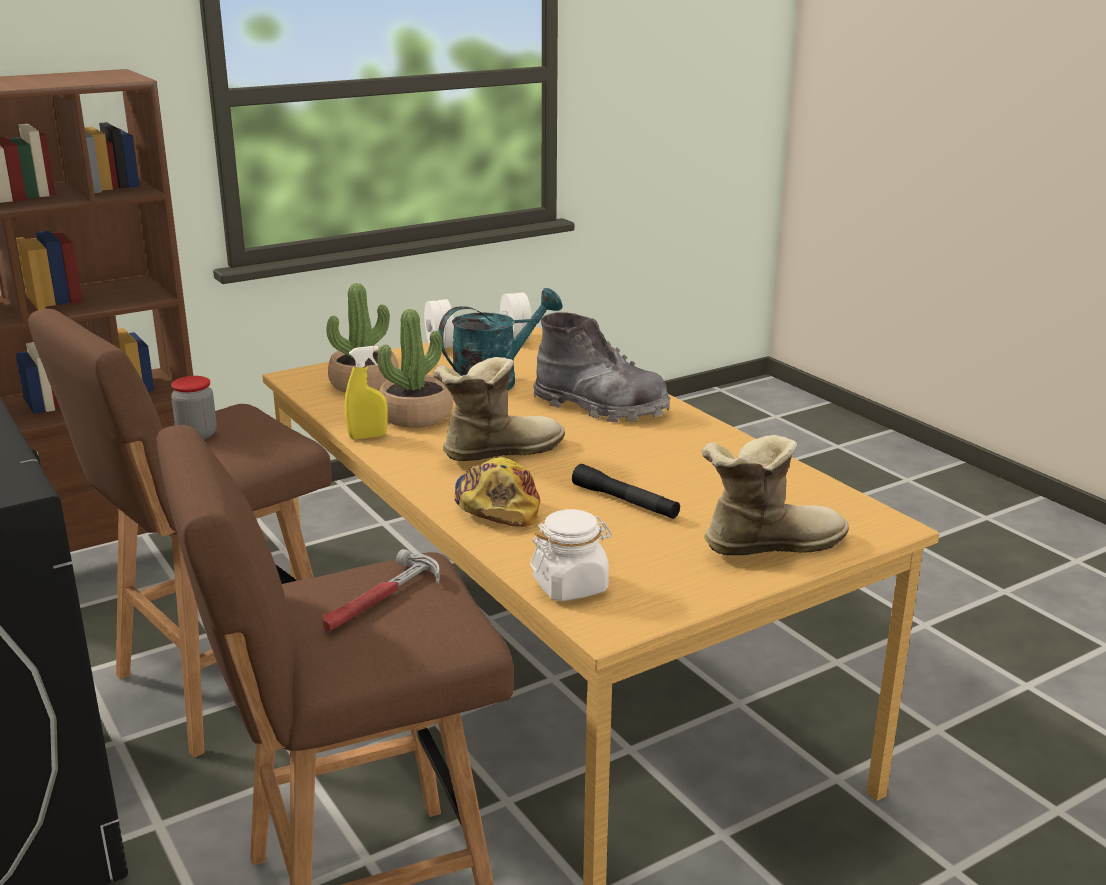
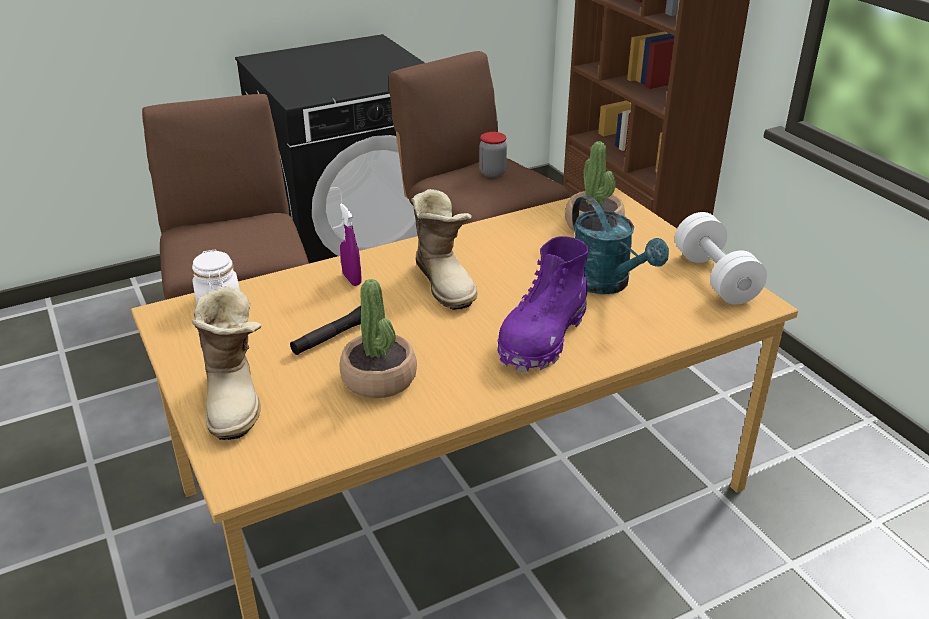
camera: 95 degrees right, 10 degrees up
(368, 437) = (482, 229): yellow spray bottle -> none
(380, 600) = (238, 240): hammer -> none
(415, 416) = (523, 247): potted plant -> potted plant (379, 378)
(496, 503) = (352, 279): cap -> purple spray bottle
(600, 407) = (542, 338): grey boot -> purple boot

